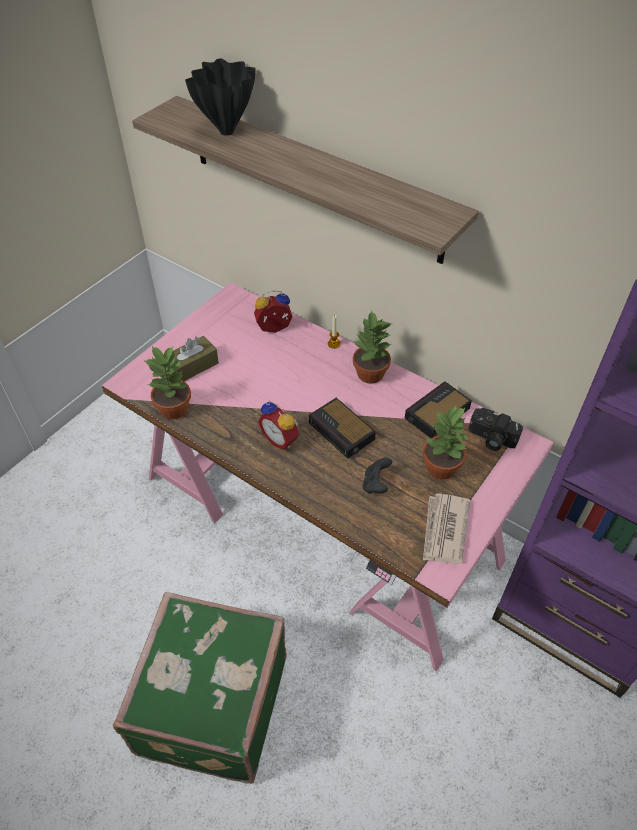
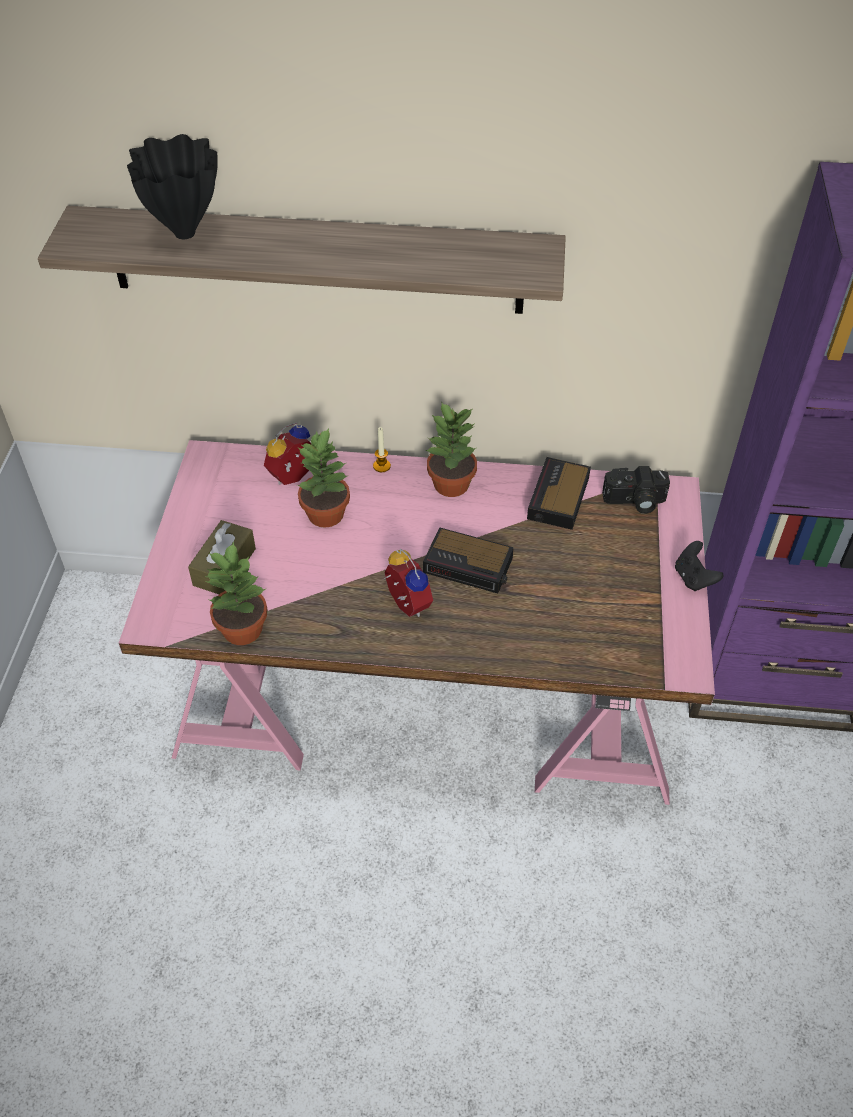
camera: 30 degrees left, 0 degrees up
(210, 704) = (446, 984): green suitcase -> none
(281, 439) = (405, 605): alarm clock -> alarm clock turned 135 degrees counterclockwise
(376, 484) = (550, 607): black game controller -> black game controller (693, 578)
(442, 468) = (607, 557): potted plant -> potted plant (327, 514)
(444, 530) = (657, 623): newspaper -> none

